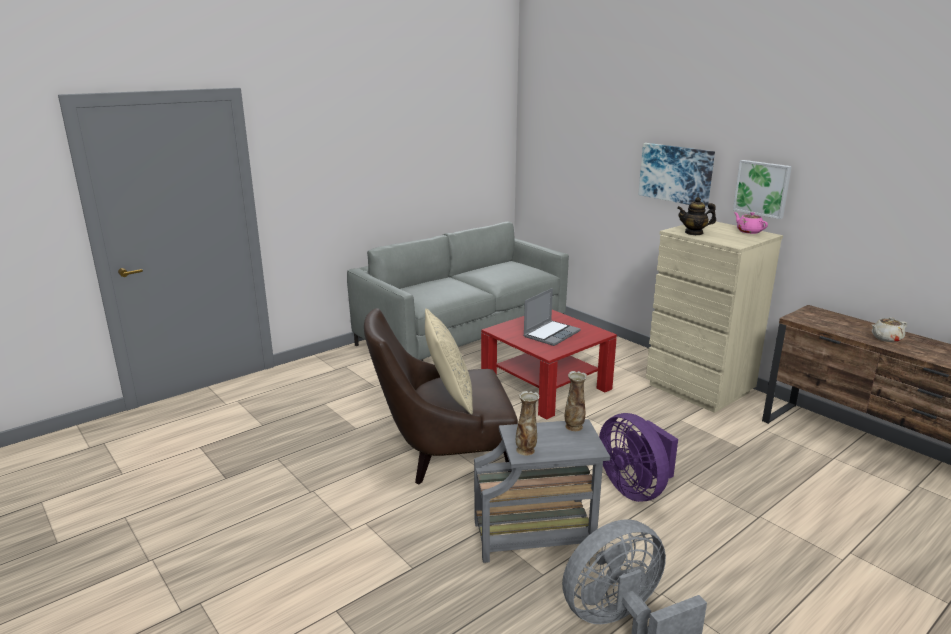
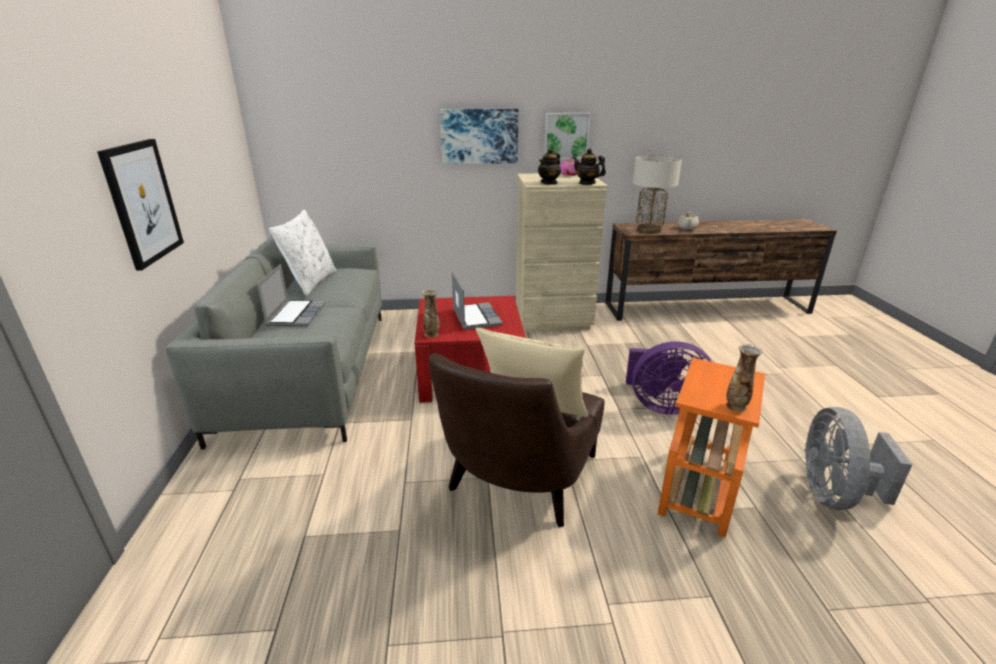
camera: 55 degrees left, 5 degrees up
(368, 181) = (142, 202): none -> picture
(444, 283) = (296, 314): none -> laptop
(492, 268) = (310, 282): none -> white pillow
(537, 537) = (700, 485): grey side table -> orange side table
(574, 427) = (704, 368): vase -> vase (432, 334)
(728, 242) = (587, 183): none -> teapot
(824, 323) = (648, 230): none -> table lamp

